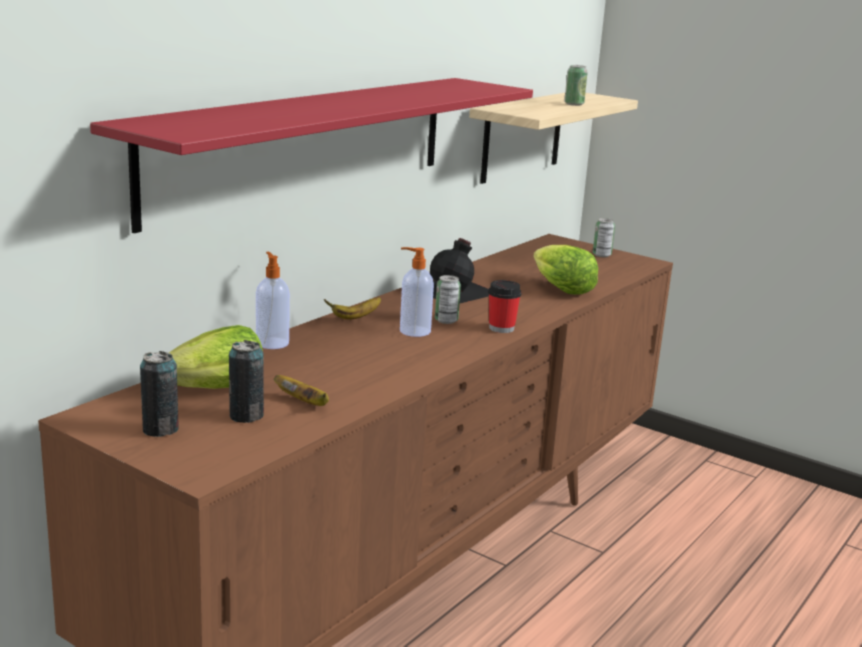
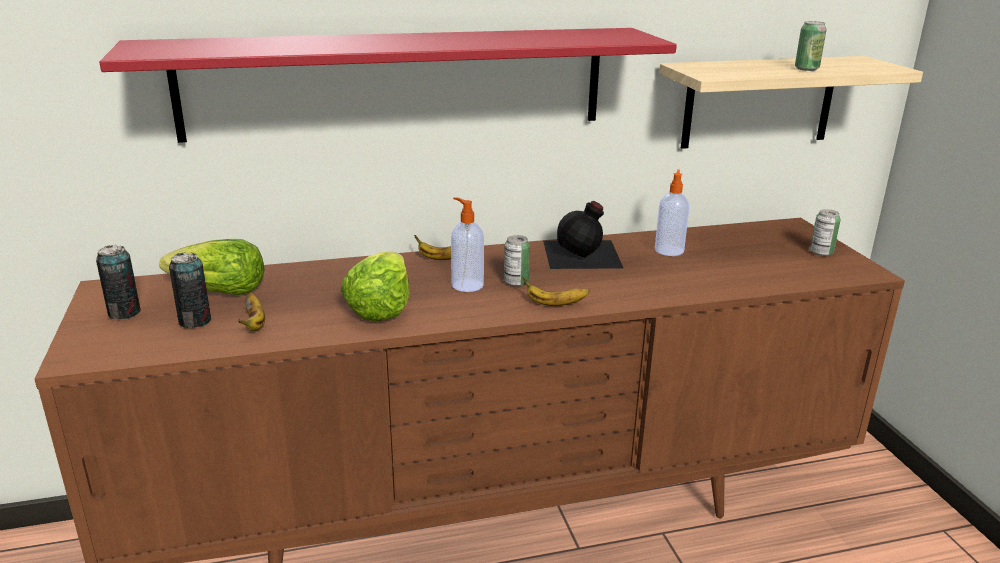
camera: 40 degrees right, 5 degrees up
(272, 343) = (334, 264): soap dispenser -> soap dispenser (669, 250)
(501, 328) = (554, 304): cup -> banana
(560, 288) = (699, 278): lettuce -> lettuce (380, 307)

